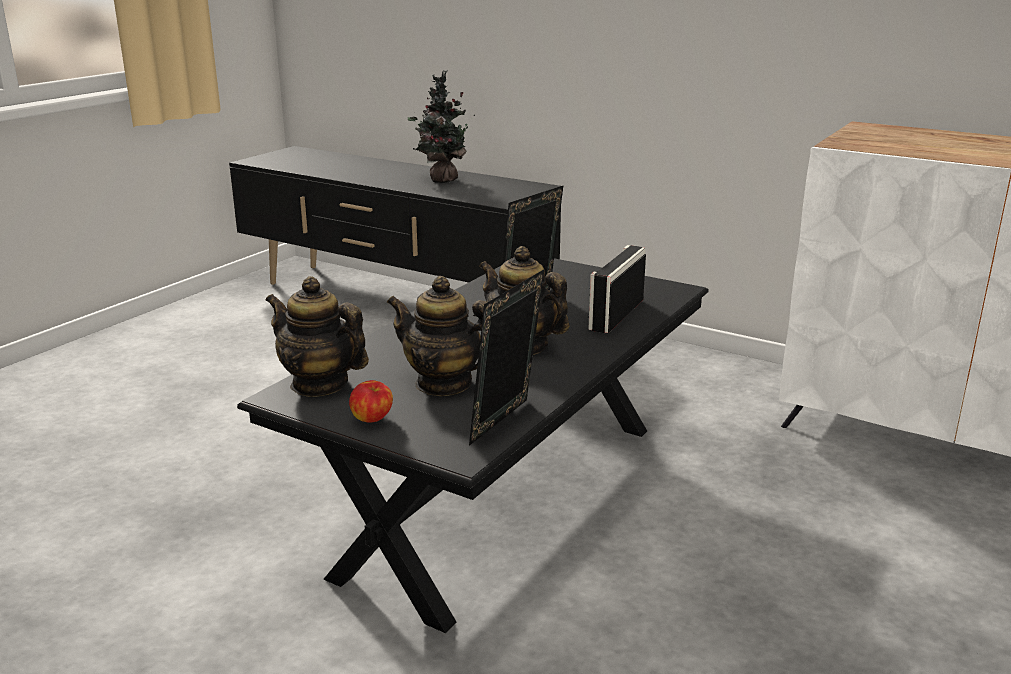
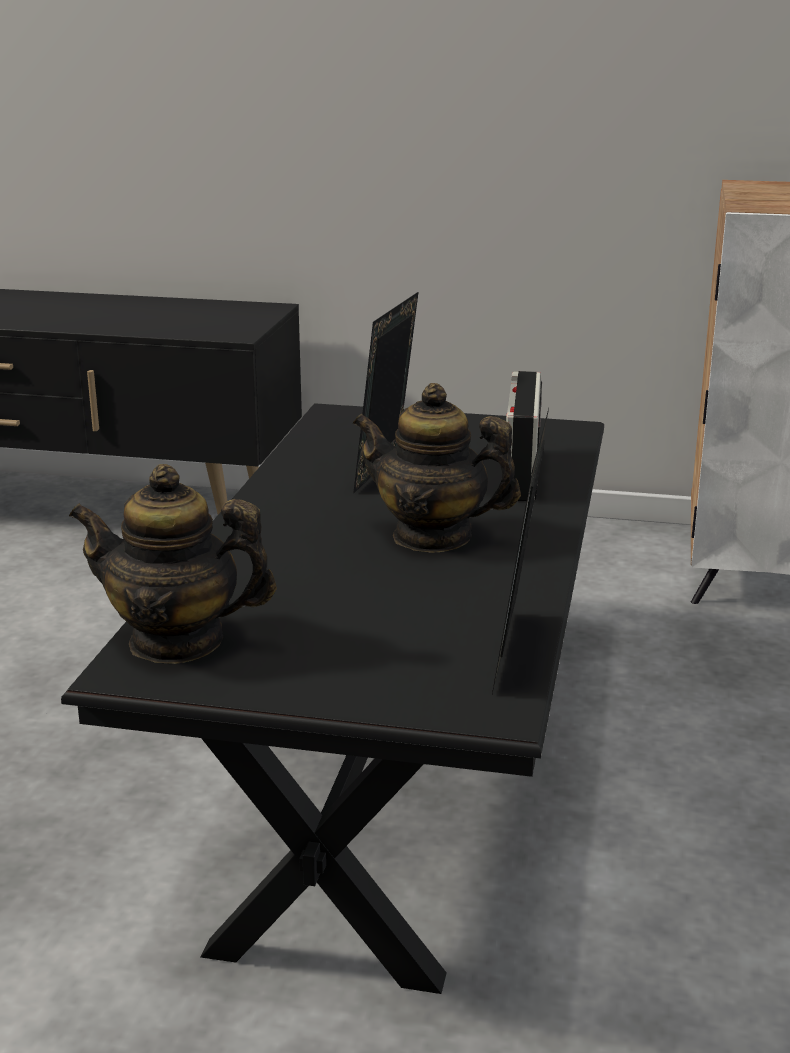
camera: 20 degrees left, 0 degrees up
(372, 419) = (311, 681): apple -> none
(441, 180) = (112, 311): potted plant -> none
(444, 384) = (370, 608): teapot -> none

